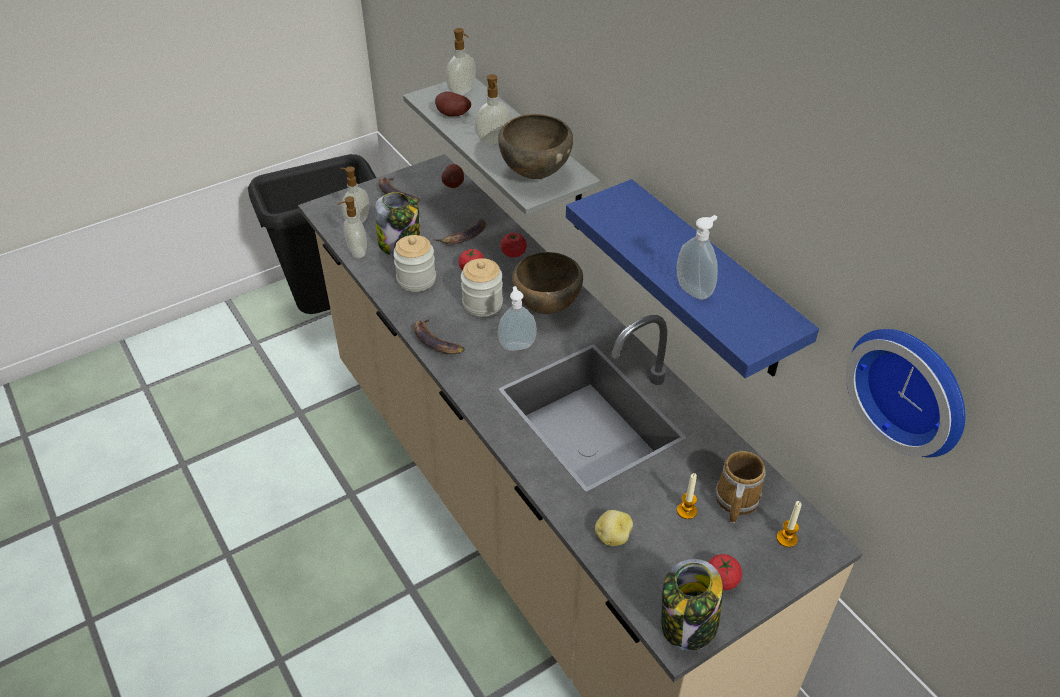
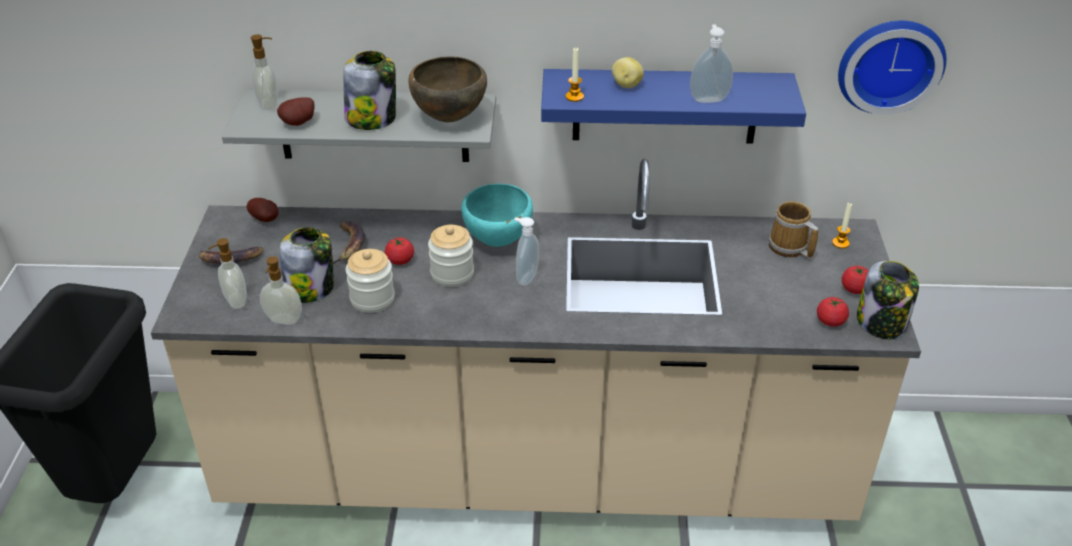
camera: 55 degrees left, 5 degrees down
(436, 341) = (469, 321): banana -> none
(494, 141) = (372, 118): soap dispenser -> jar
(513, 253) = (407, 228): tomato -> tomato (830, 321)
(546, 308) = (498, 242): brown bowl -> turquoise bowl
(612, 536) = (776, 321): potato -> potato (626, 85)
(686, 511) = (781, 274): candle -> candle (574, 97)

